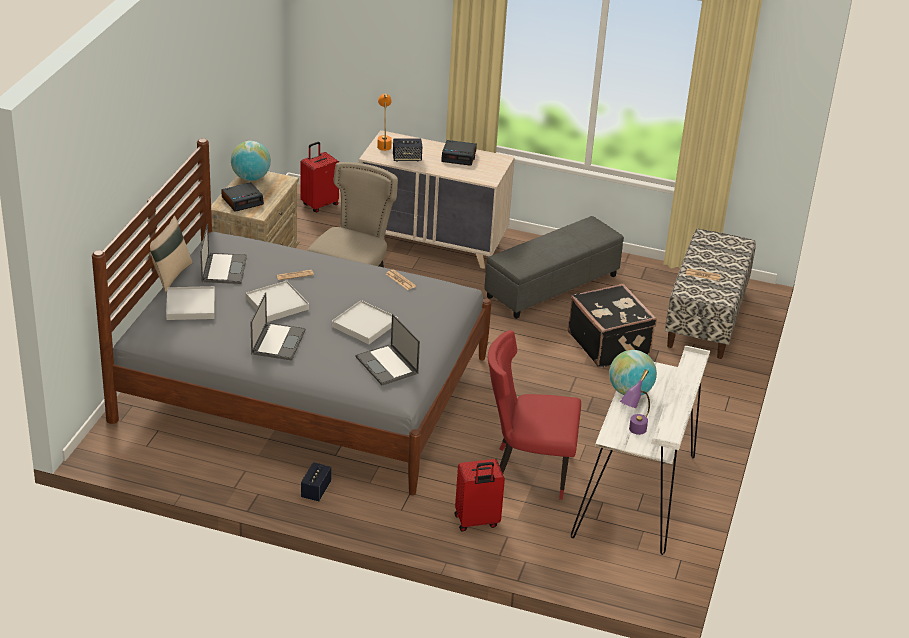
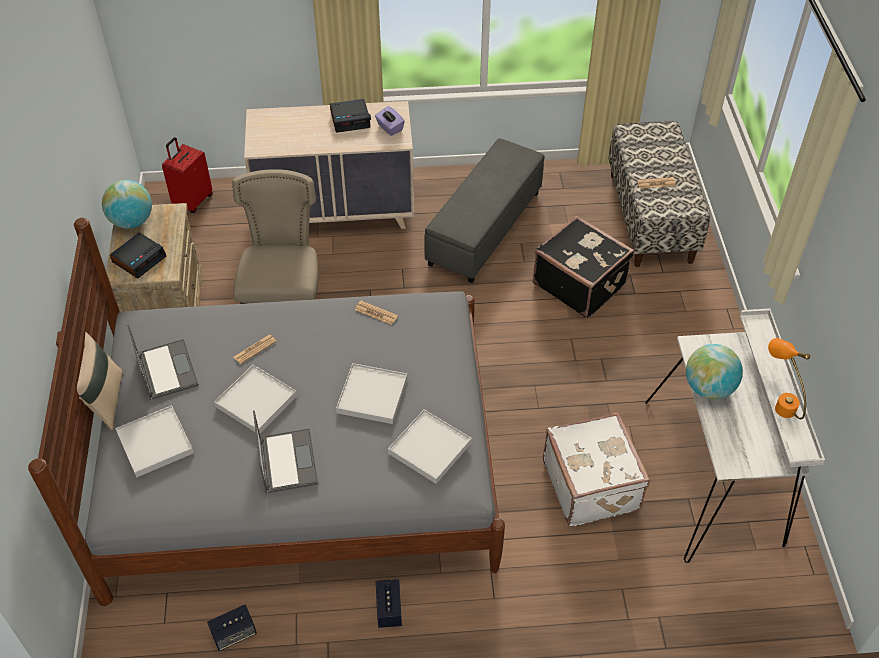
camera: 20 degrees left, 15 degrees up
(384, 143) = (260, 127): orange table lamp -> orange table lamp (779, 402)
(387, 365) = (430, 448): laptop -> white tray
(407, 158) = (296, 139): speaker -> speaker (234, 634)
(477, 521) = (580, 581): red suitcase -> none
(487, 169) = (389, 128): none -> purple tissue box
(528, 470) = (592, 484): red chair -> white suitcase
(633, 433) = (747, 448): purple table lamp -> none

